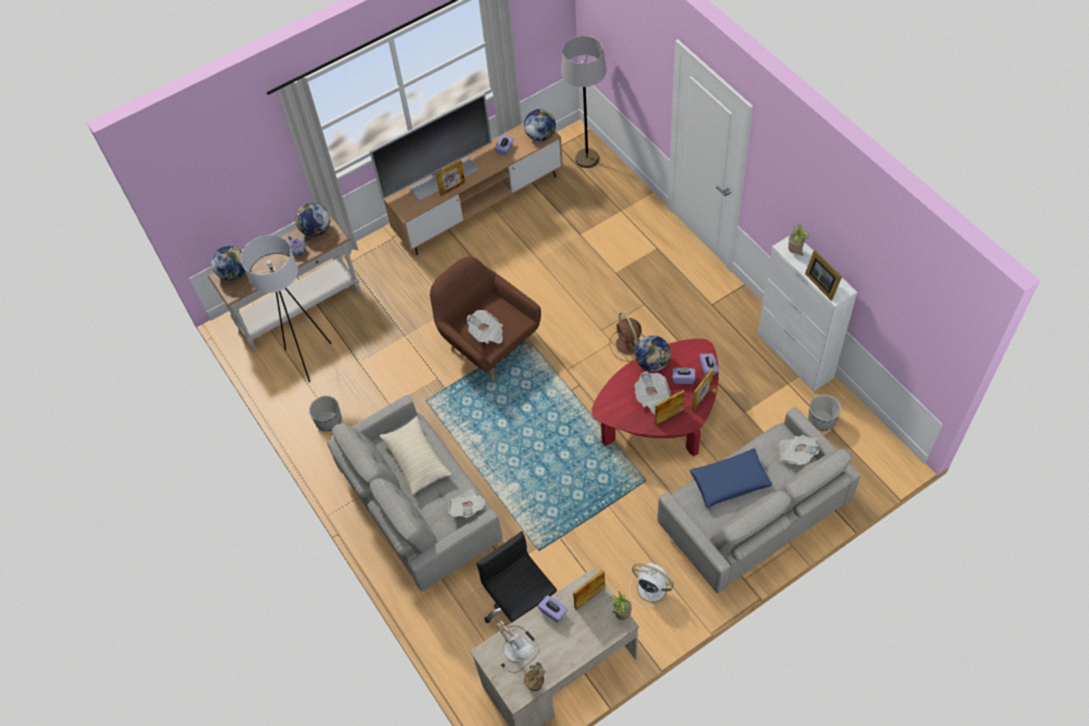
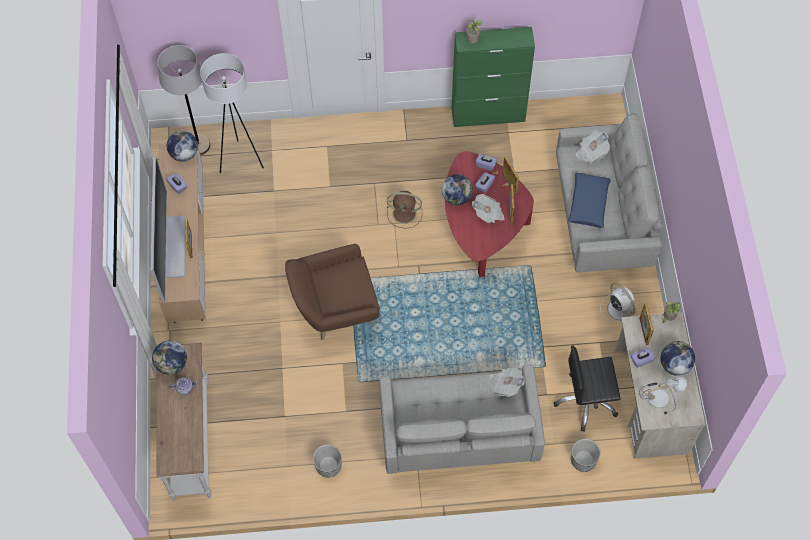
camera: 65 degrees left, 5 degrees up
(234, 273) = (171, 451): globe -> globe (674, 365)
(308, 359) = (252, 455): white floor lamp -> white floor lamp (241, 160)
(416, 460) = (439, 401): beige pillow -> none
(487, 333) = (352, 294): newspaper -> none
(536, 686) = (692, 399): potted plant -> none
(650, 587) = (618, 308): white fan -> white fan turned 90 degrees clockwise
(795, 356) = (488, 115): white cabinet -> green cabinet
(821, 283) = (510, 42): picture frame -> none
(821, 420) = (551, 130): planter -> planter (583, 460)

